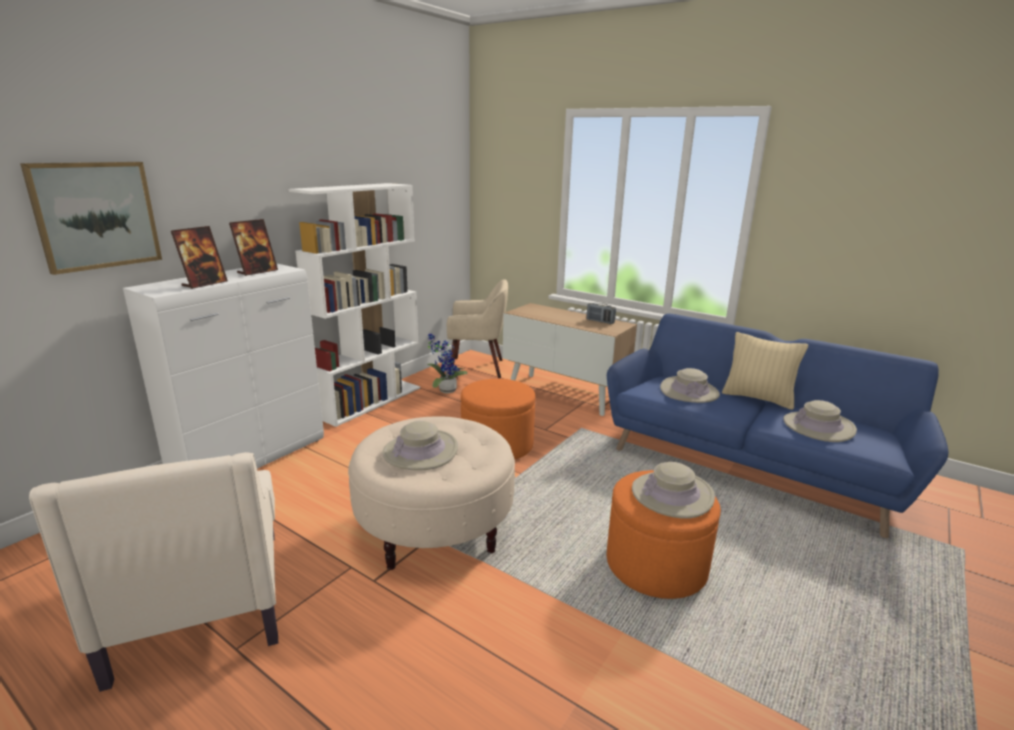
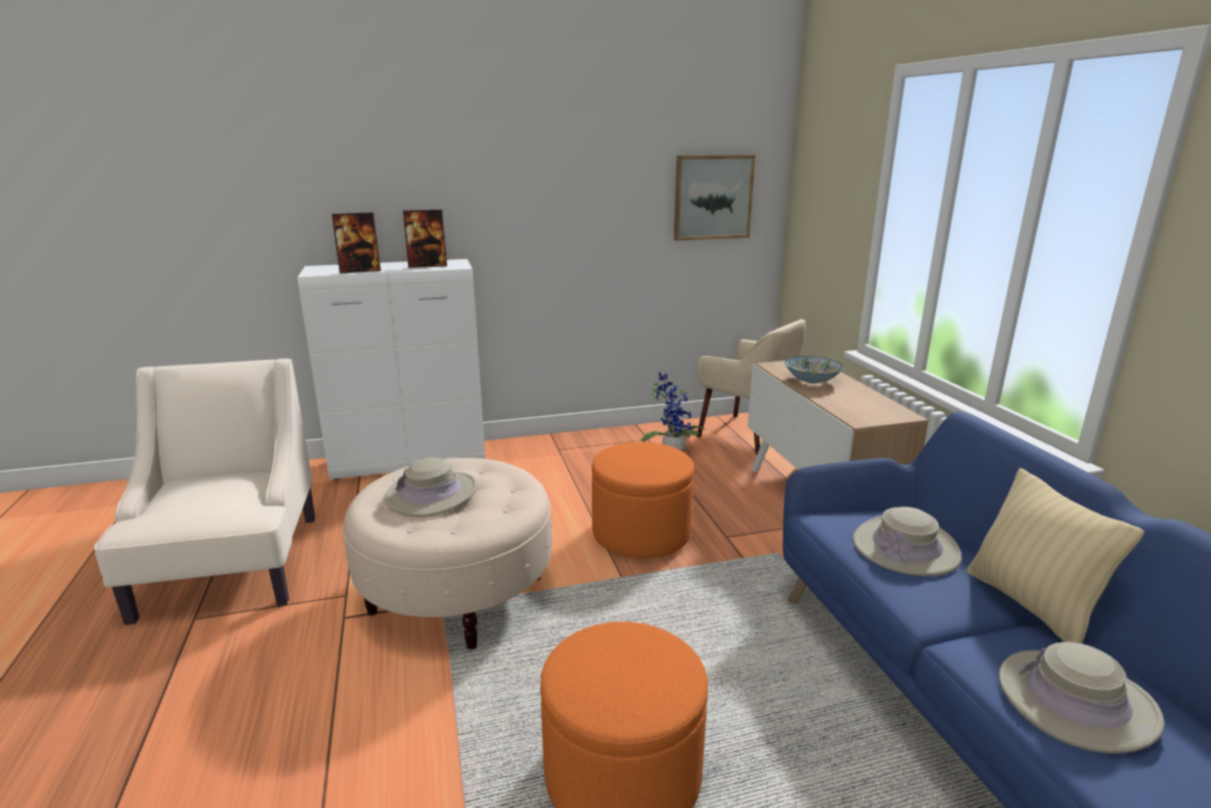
camera: 40 degrees right, 0 degrees up
(96, 215) = (288, 196): picture -> picture (712, 197)
(202, 598) = (230, 566): beige armchair -> beige armchair turned 150 degrees clockwise
(370, 401) = (578, 439): white bookcase -> none
(552, 316) = (812, 381): none -> bowl
(600, 321) = (871, 403): radio -> none
(672, 494) = (629, 674): beige hat -> none

